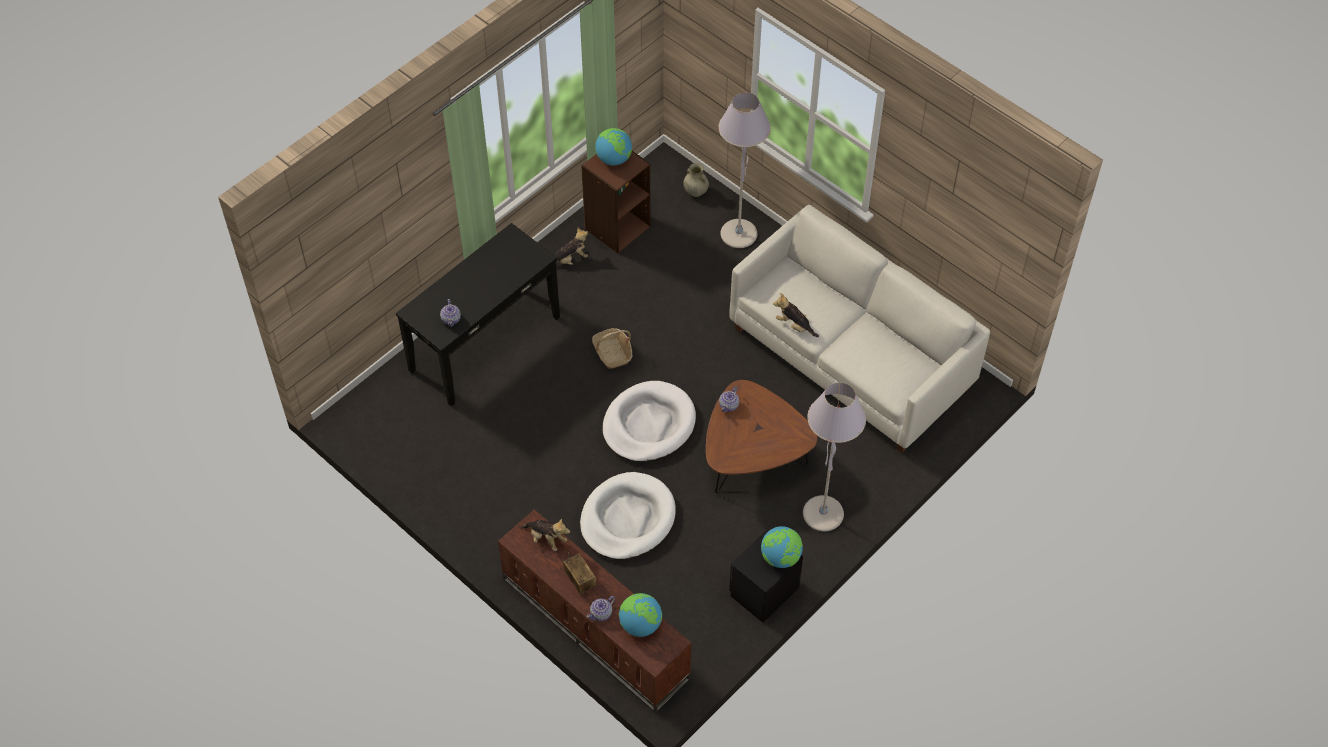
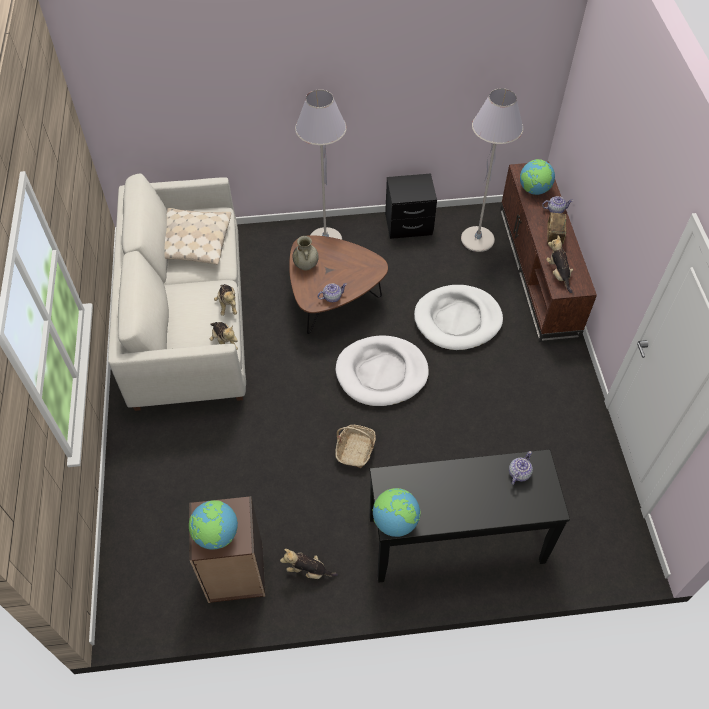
camera: 140 degrees left, 0 degrees up
(695, 191) = (130, 556): beige vase -> beige vase (306, 265)
(739, 234) = (146, 481): grey floor lamp -> grey floor lamp (477, 240)
(761, 294) = (224, 342): none -> plush toy
(781, 557) = (401, 184): globe -> globe (395, 521)
(883, 352) = (193, 243): none -> beige pillow

